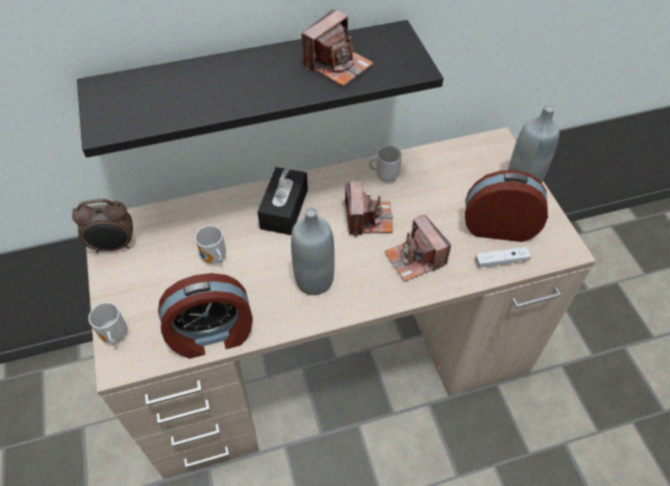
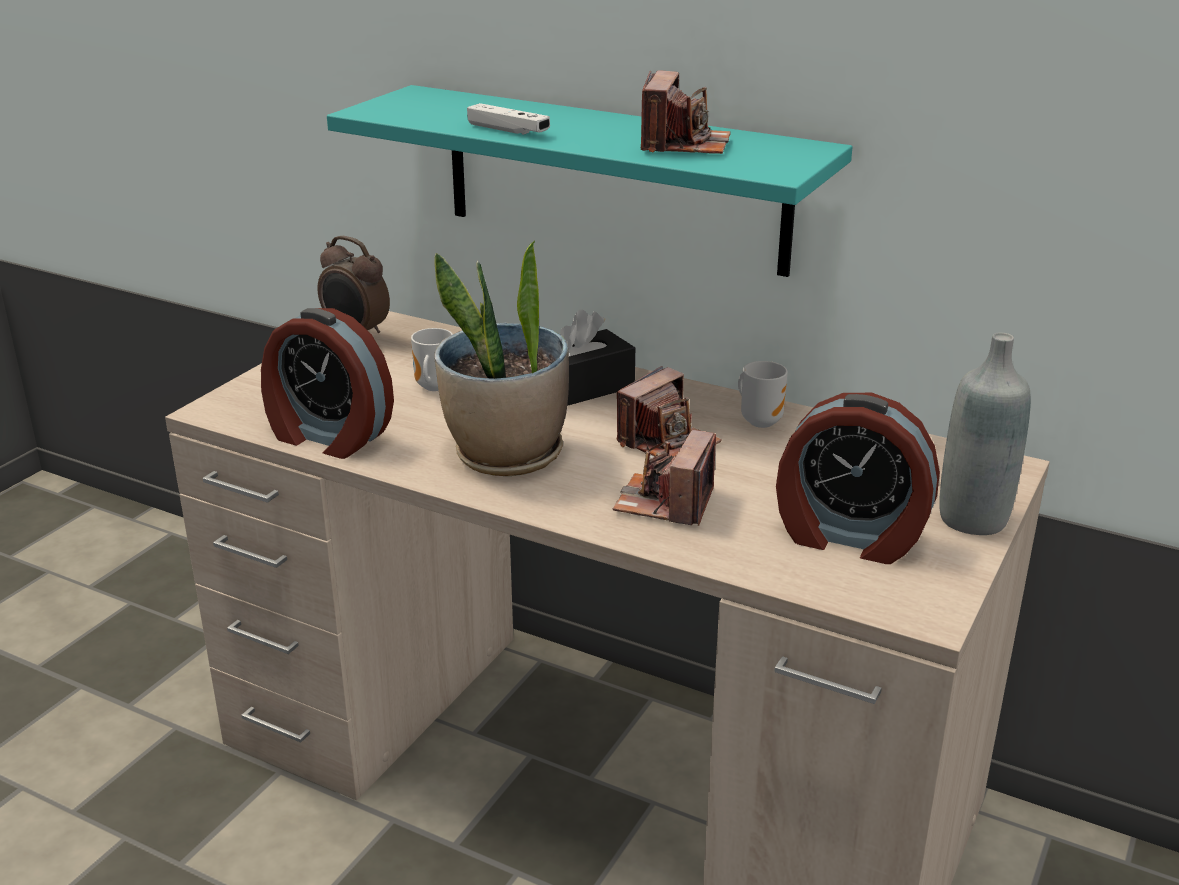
camera: 45 degrees right, 25 degrees down
(114, 336) = (244, 390): mug -> none
(254, 84) = (613, 179): black shelf -> turquoise shelf
(314, 280) = (507, 456): grey bottle -> potted plant
(337, 65) = (683, 144): camera -> camera turned 75 degrees counterclockwise
(498, 226) = (849, 537): alarm clock -> alarm clock turned 150 degrees clockwise
(501, 261) = (790, 568): white game controller -> white game controller (508, 130)

